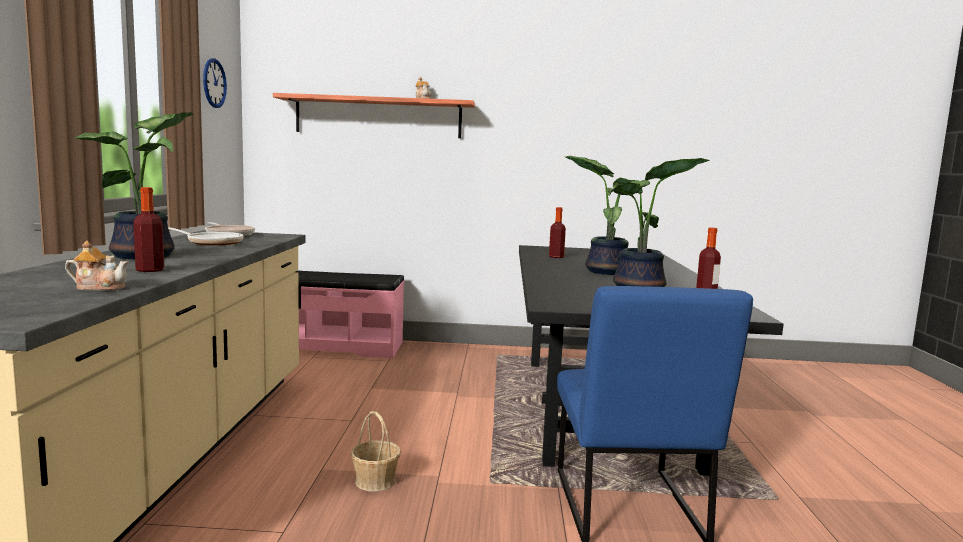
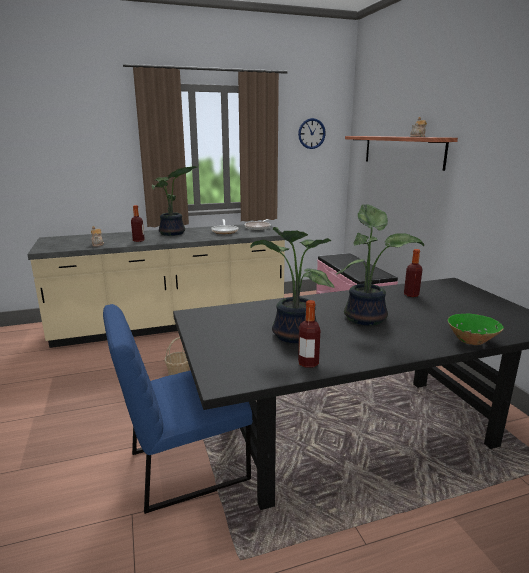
camera: 70 degrees right, 10 degrees up
(668, 264) = (471, 341): none -> green bowl

